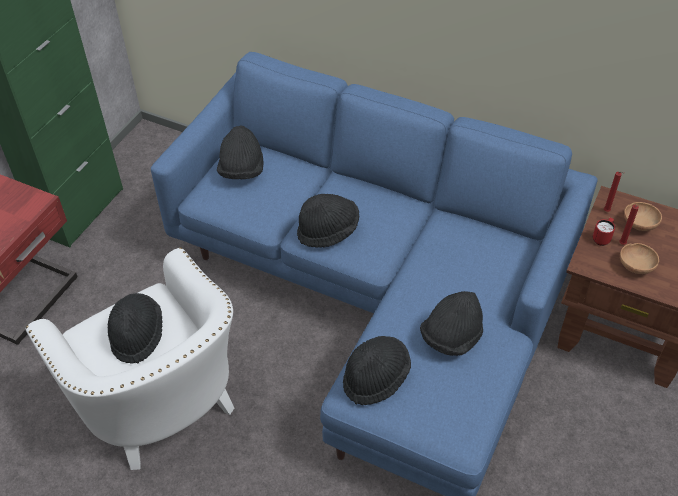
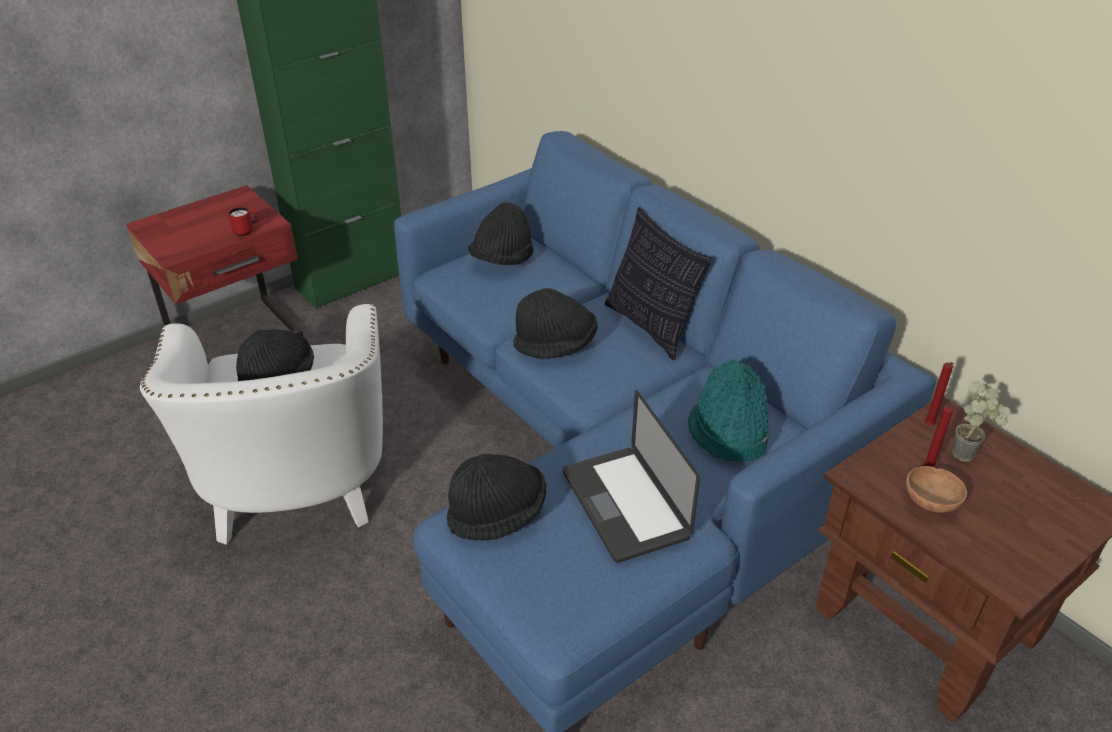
camera: 25 degrees right, 10 degrees down
(383, 191) = (651, 326): none -> pillow
(451, 337) = (625, 505): black hat -> laptop
(482, 258) = (727, 433): none -> turquoise hat
(602, 238) = (901, 454): red mug -> red mug (247, 231)
(639, 224) = (969, 455): brown bowl -> potted plant

